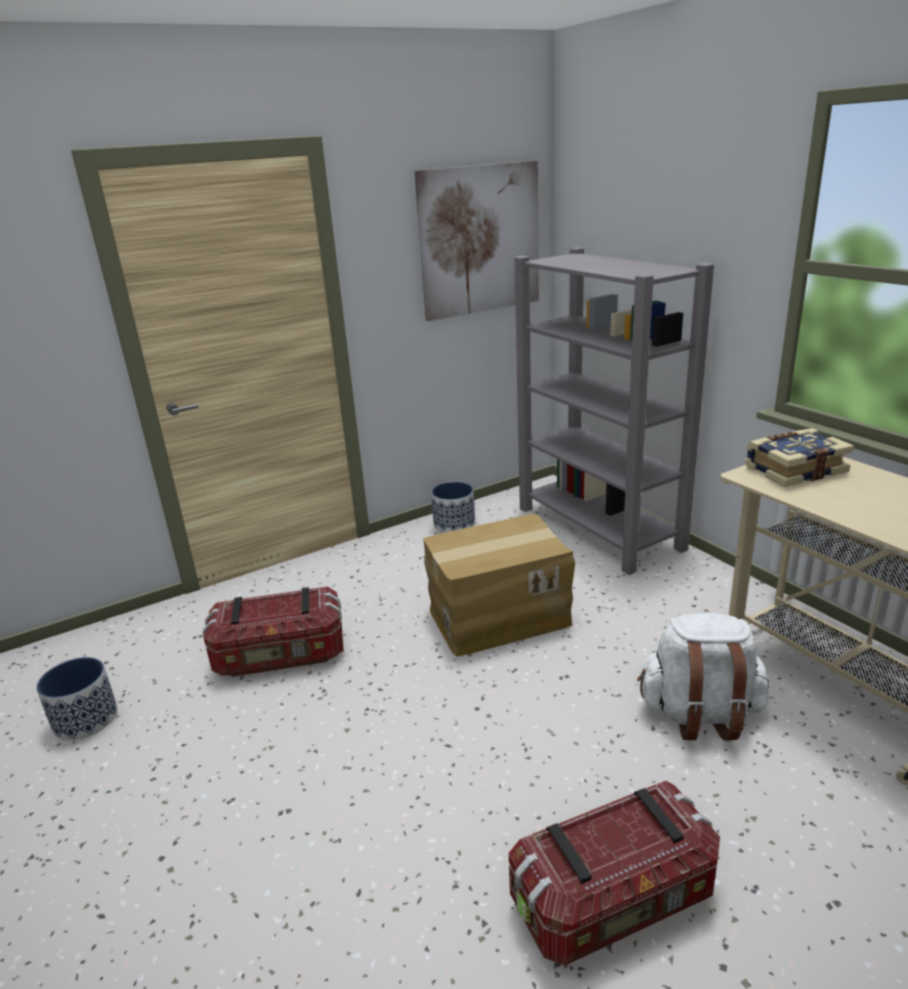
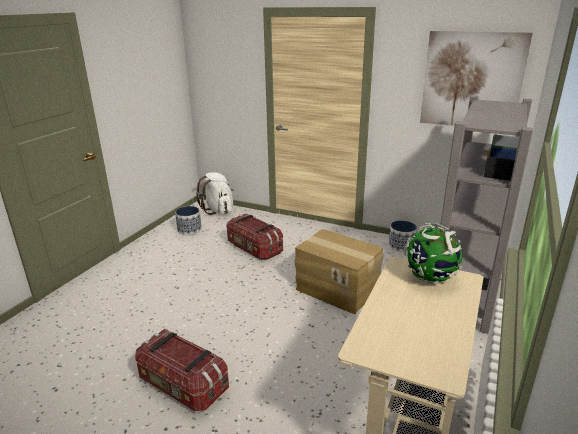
camera: 55 degrees right, 0 degrees up
(700, 714) = (324, 381): white backpack -> white backpack (218, 210)
(793, 470) = (429, 278): book -> globe

